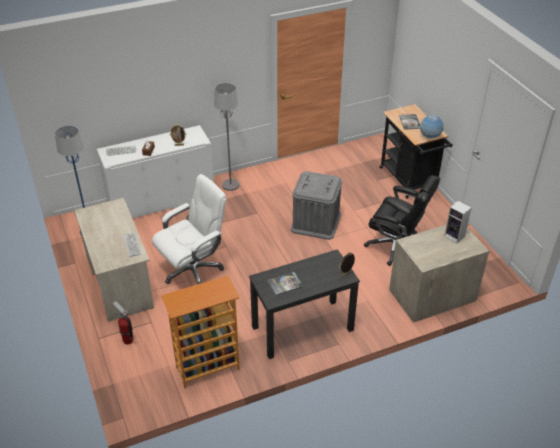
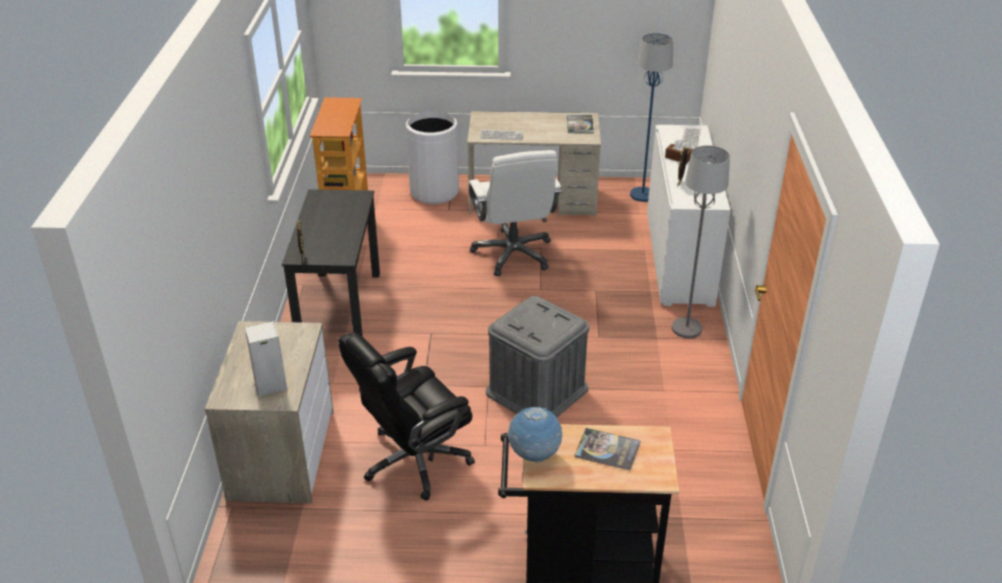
camera: 115 degrees right, 5 degrees down
(128, 340) = (434, 192): fire extinguisher -> white trash can
(285, 284) = (334, 209): book -> book (580, 125)

